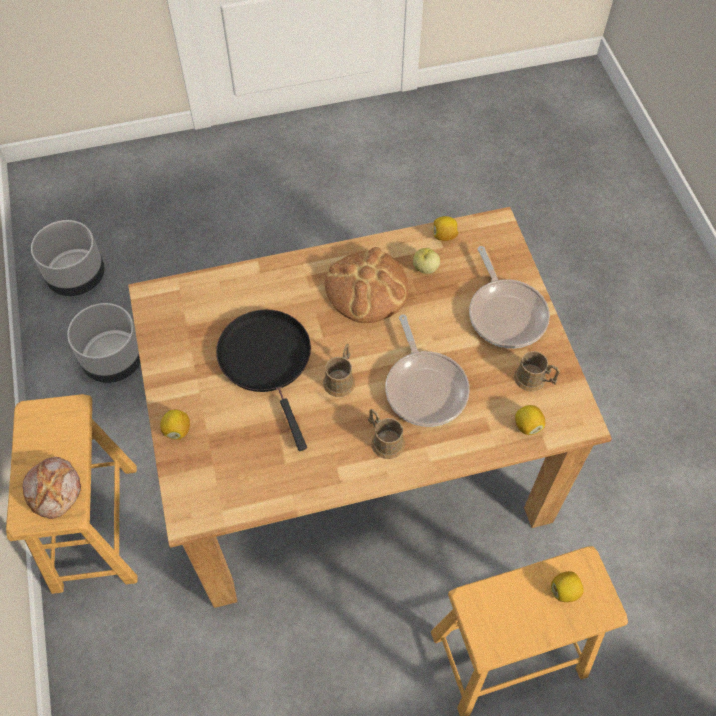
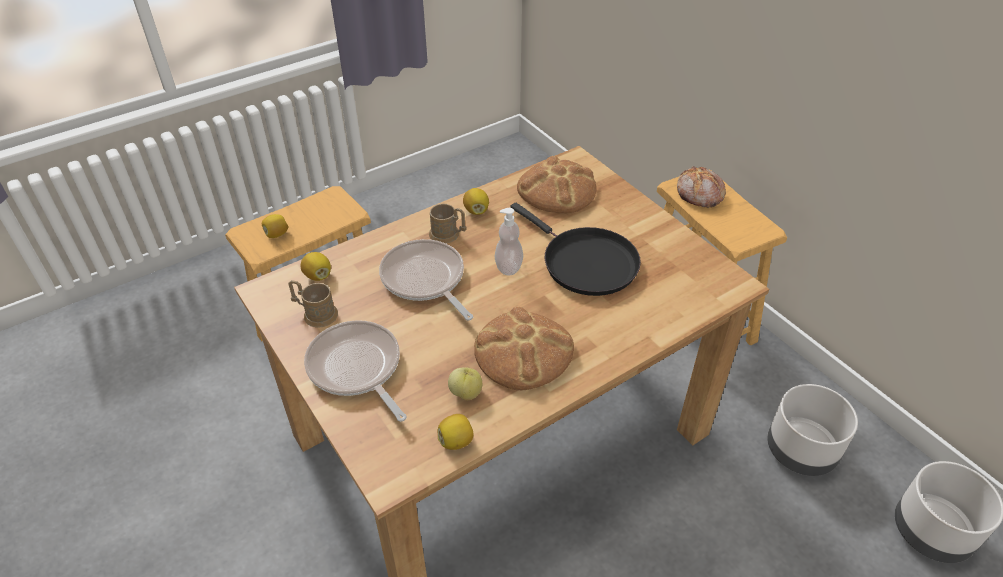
camera: 160 degrees right, 15 degrees down
(177, 430) = (625, 200): lemon -> lemon (476, 210)
(239, 471) = (557, 190): none -> bread
(341, 378) = (508, 267): brown mug -> soap dispenser

